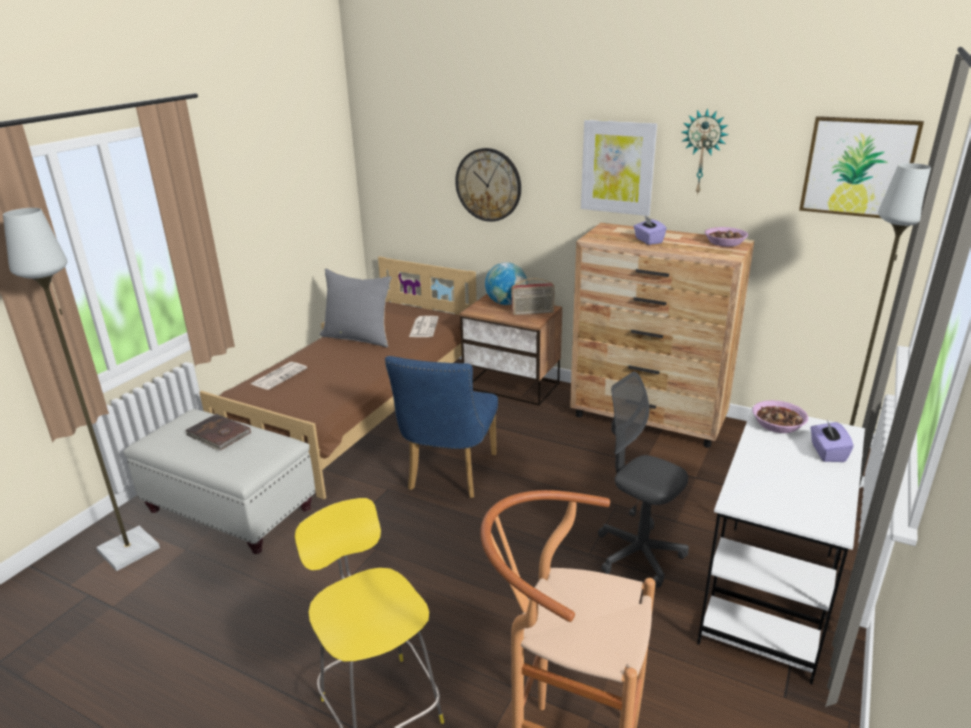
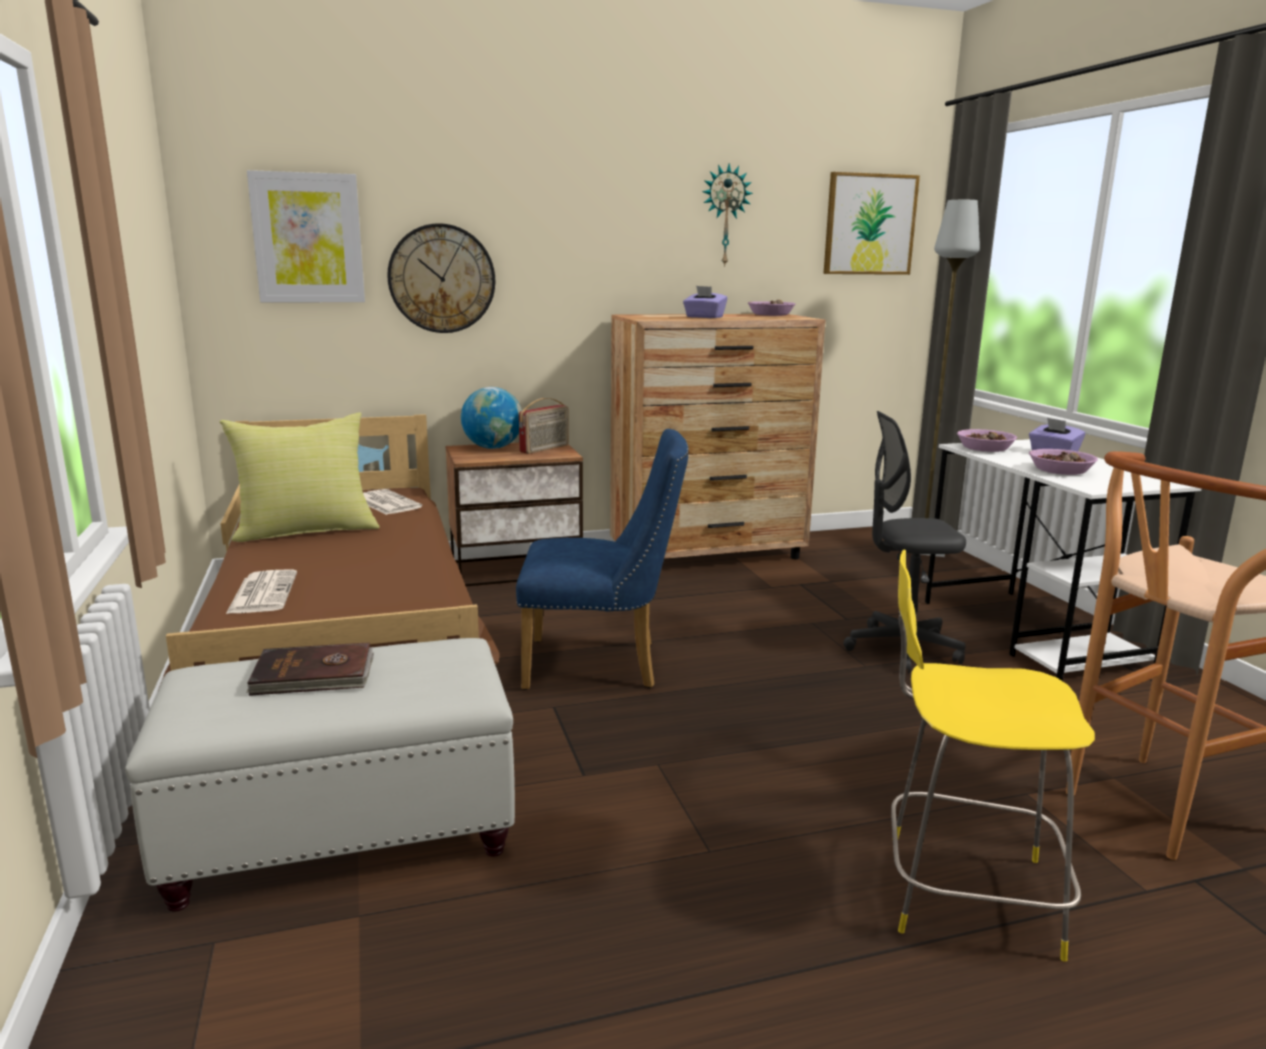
camera: 45 degrees left, 10 degrees down
(129, 549) = (228, 980): grey floor lamp -> none
(358, 337) = (306, 530): grey pillow -> yellow pillow
(448, 475) = (602, 665): blue chair -> blue chair turned 60 degrees counterclockwise
(618, 167) = (628, 240): picture -> picture (308, 238)
(769, 474) = (1061, 470): none -> bowl

